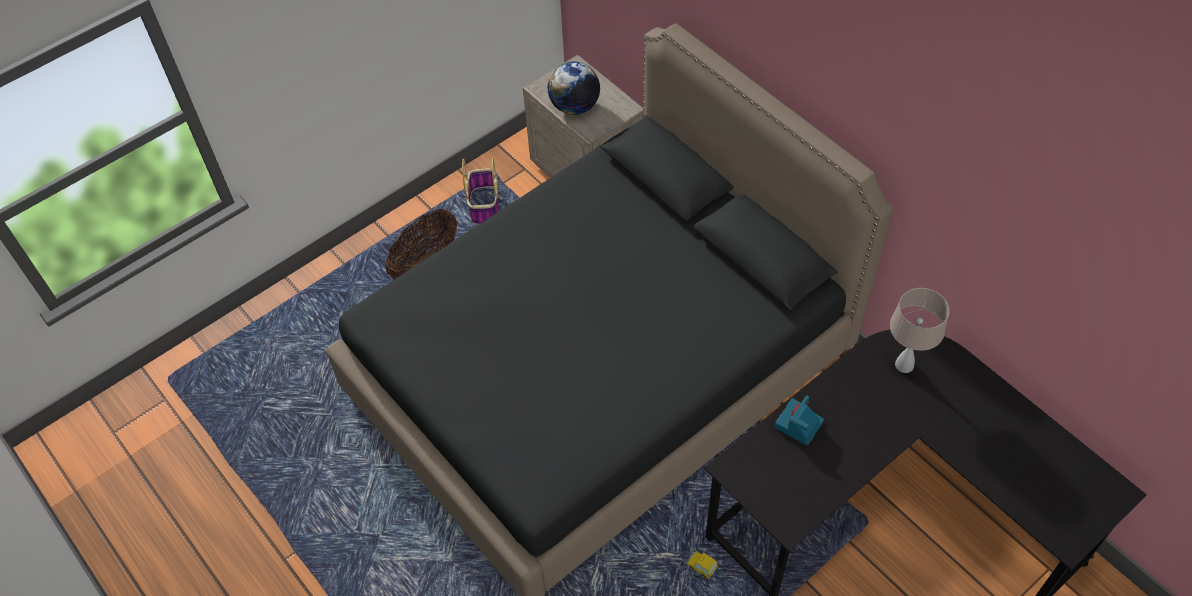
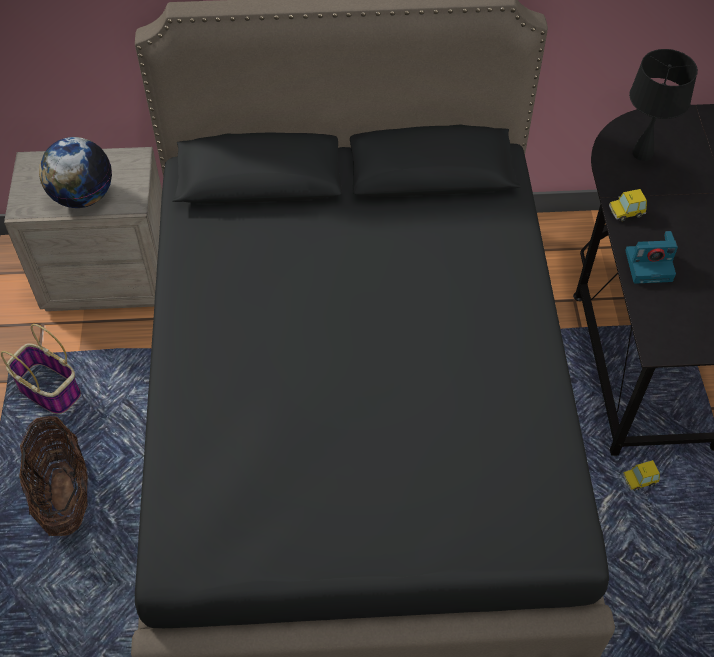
camera: 55 degrees left, 0 degrees up
(798, 425) = (649, 265): camera -> camera turned 75 degrees counterclockwise
(835, 385) = (626, 212): none -> toy car
(904, 365) = (642, 153): beige table lamp -> black table lamp

